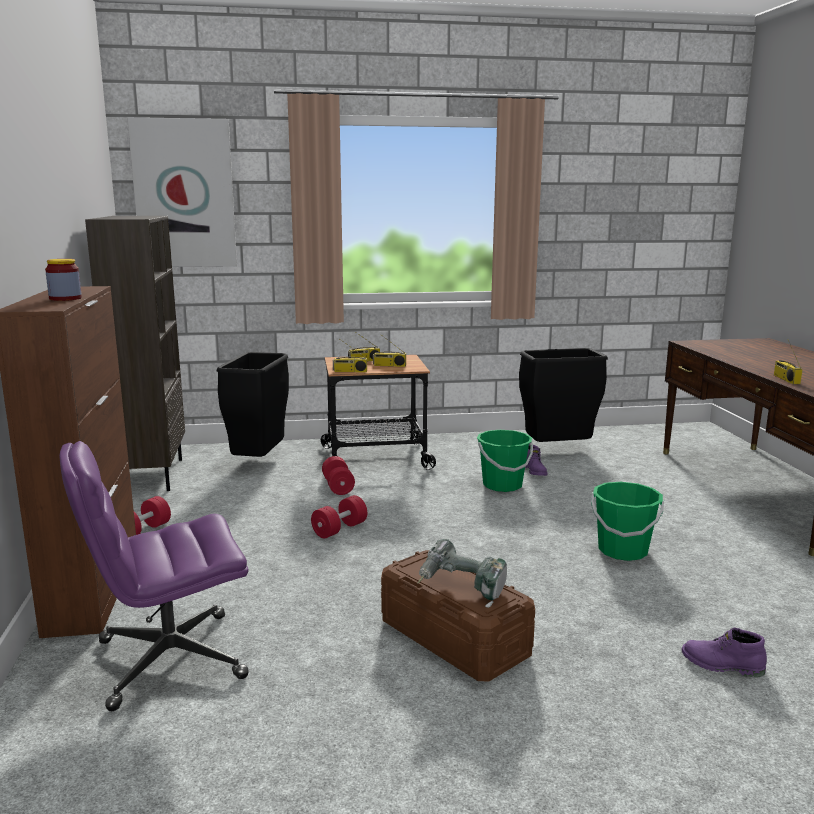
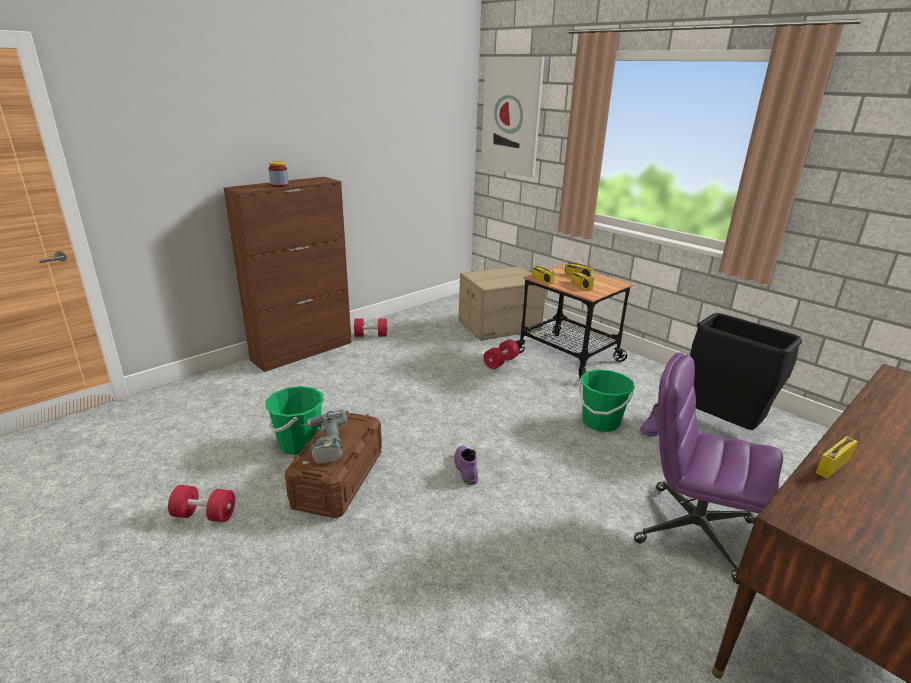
camera: 55 degrees right, 10 degrees up
(152, 475) = (439, 308): brown bookcase -> none
(168, 660) = (252, 398): purple office chair -> purple office chair (692, 531)
(258, 462) = (499, 325): black trash can -> cardboard box
(339, 529) = (440, 387): red dumbbell -> red dumbbell (205, 515)
(622, 550) = (554, 521): green bucket -> green bucket (299, 443)
(721, 665) = (399, 632): purple boot -> purple boot (465, 468)

